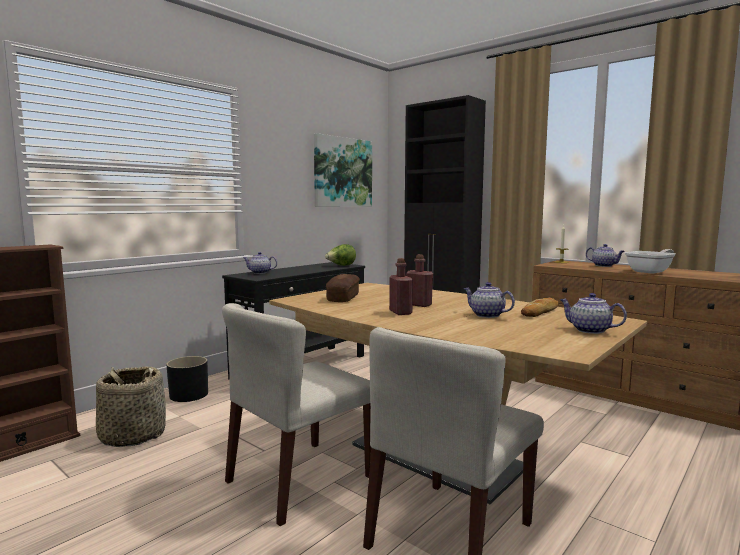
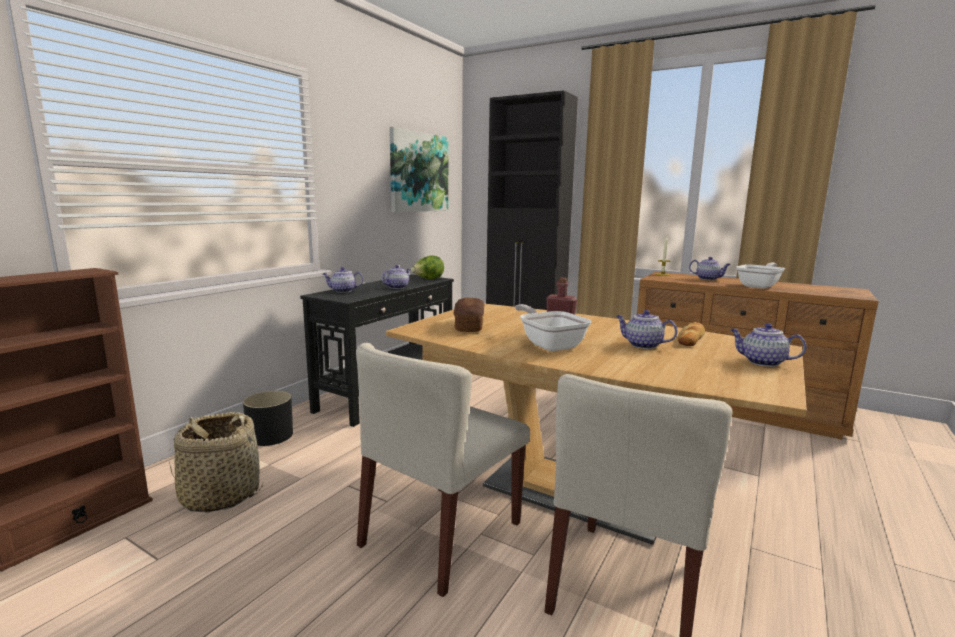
camera: 10 degrees left, 5 degrees up
(308, 271) = (397, 287): none -> teapot
(400, 312) = (549, 344): red bottle -> frying pan

